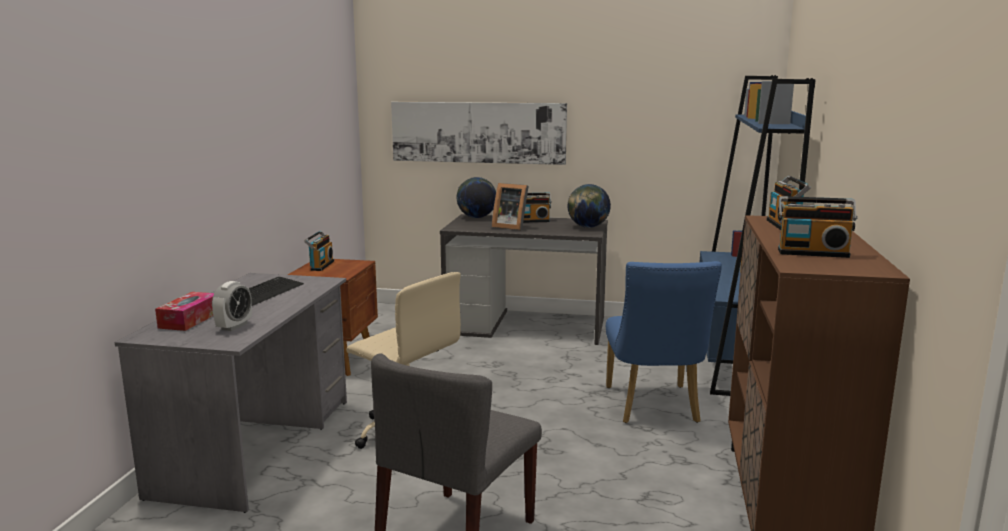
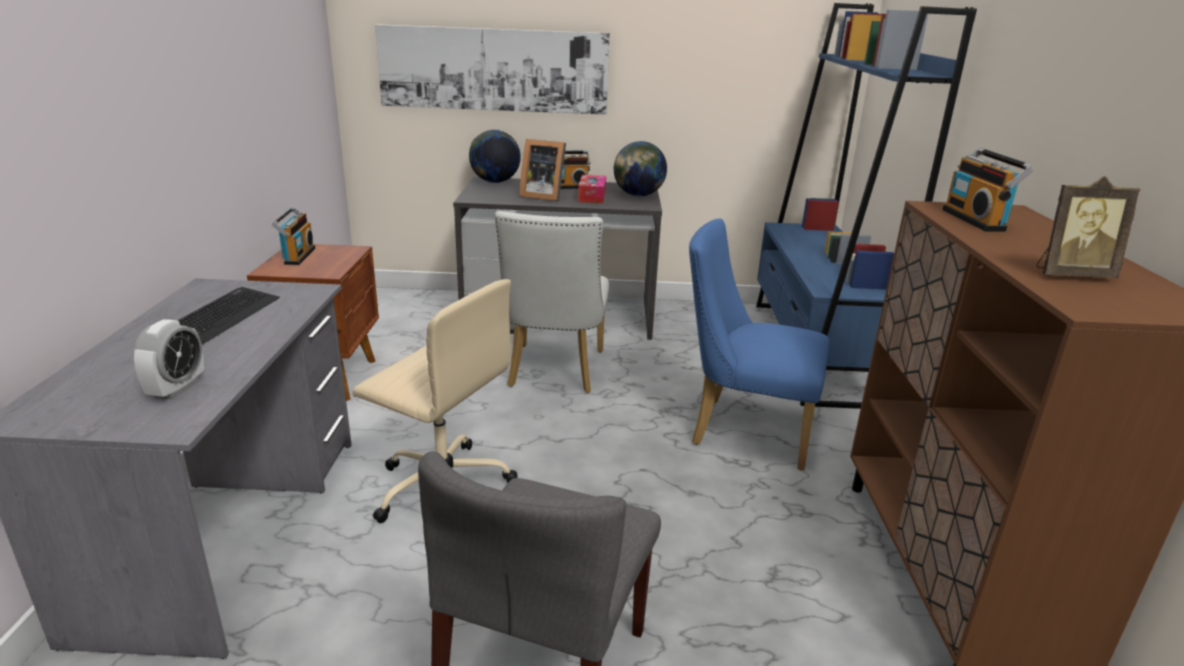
camera: 10 degrees left, 10 degrees up
(190, 320) = (101, 377): tissue box -> tissue box (592, 196)
(510, 364) = (554, 372): none -> white chair
(654, 408) = (742, 430): blue chair -> blue chair turned 120 degrees clockwise
(812, 253) = (1070, 275): radio -> picture frame

